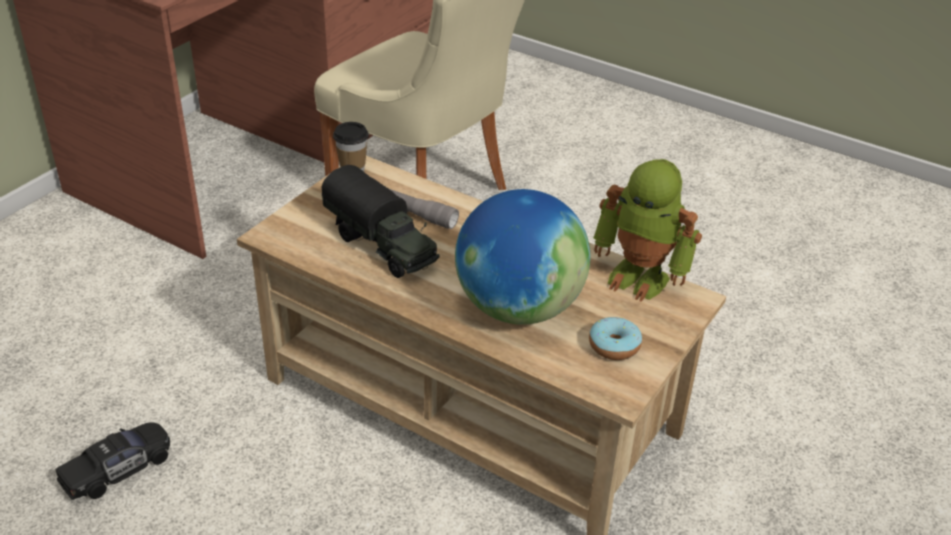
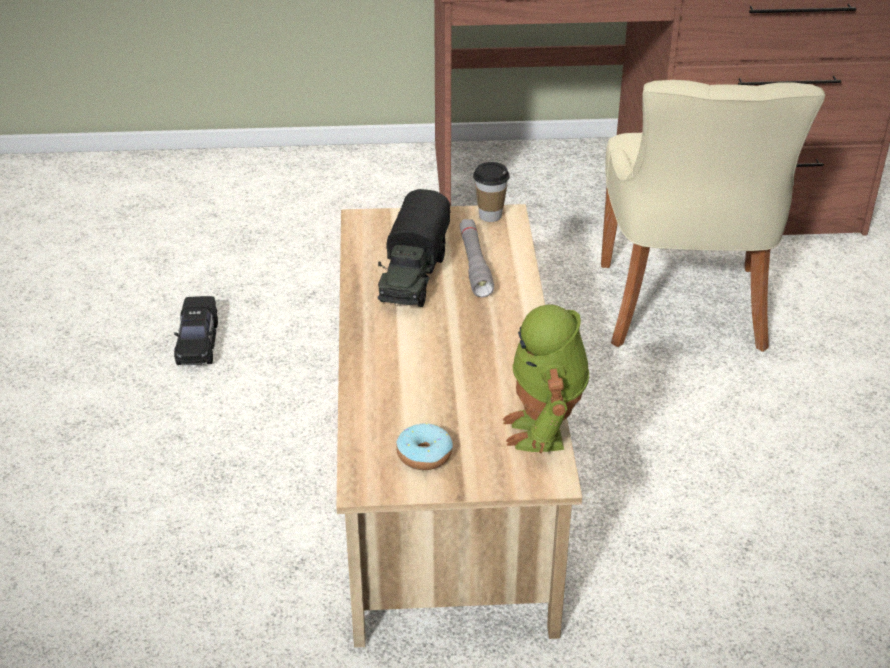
camera: 55 degrees right, 0 degrees up
(118, 470) = (198, 342): black toy car -> black toy car turned 75 degrees clockwise
(518, 307) = (416, 379): globe -> none

